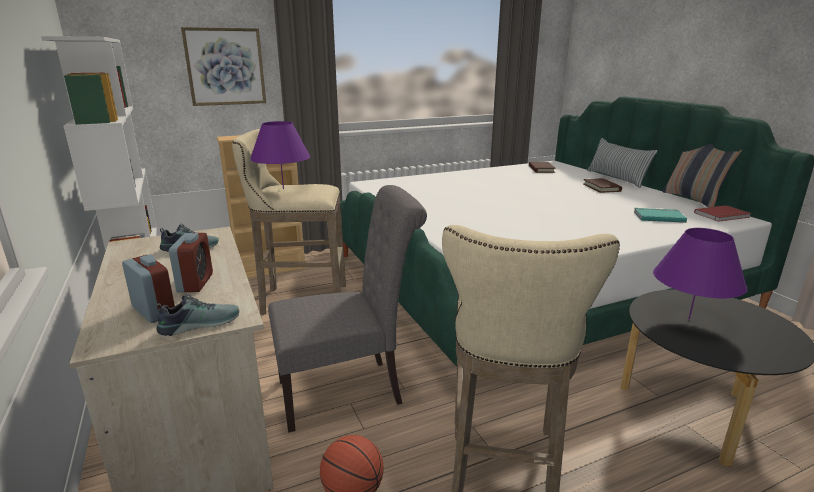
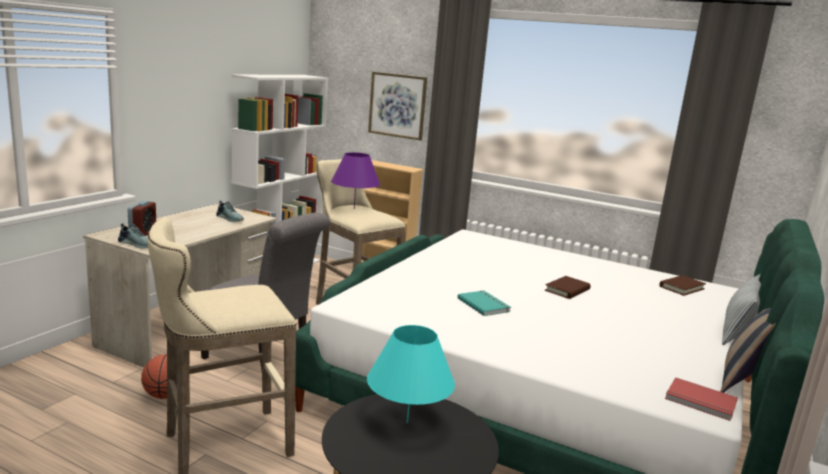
camera: 50 degrees right, 5 degrees down
(195, 283) = (183, 232): alarm clock -> none
(601, 187) = (673, 324): brown book -> brown book (567, 290)
(658, 216) = (614, 362): turquoise book -> turquoise book (484, 304)
(689, 318) = (407, 422): purple table lamp -> turquoise table lamp

